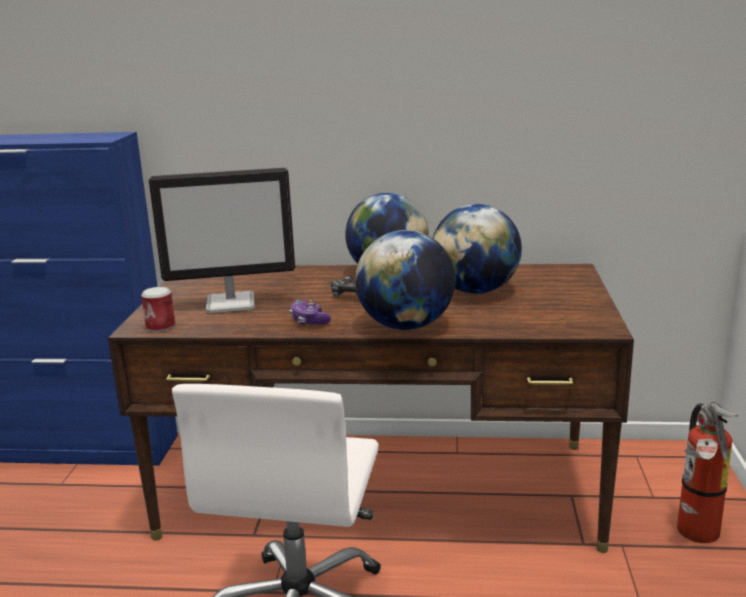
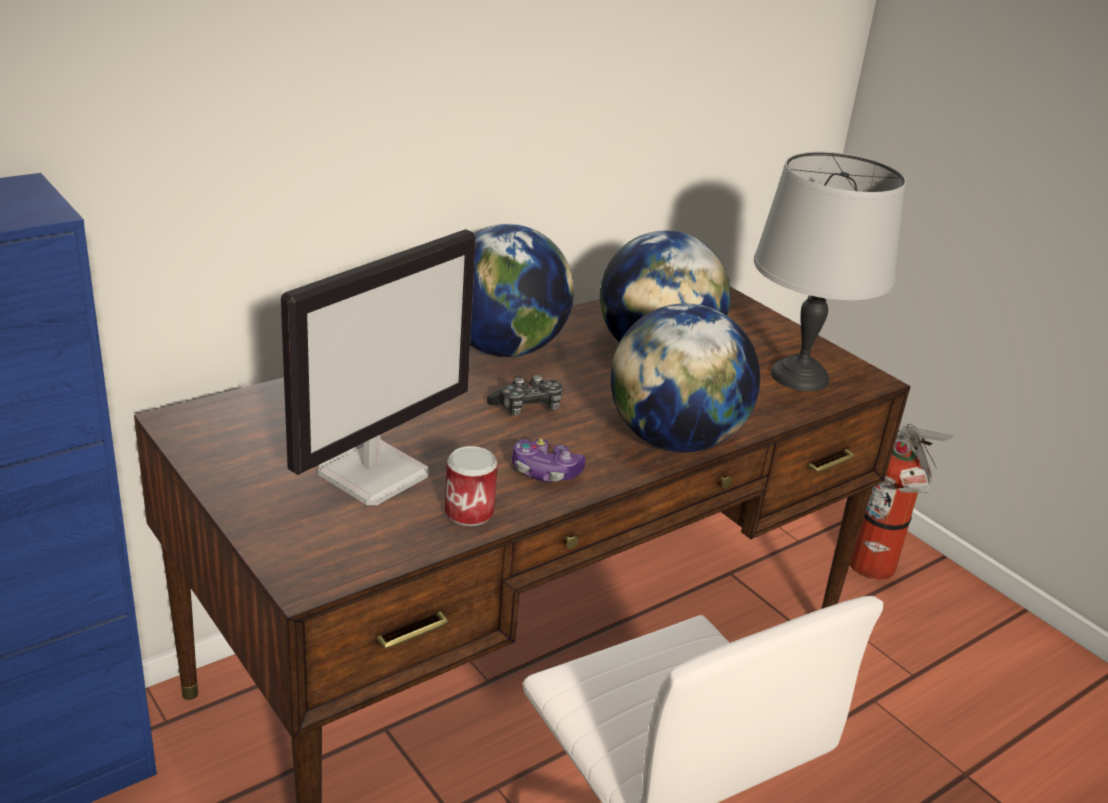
camera: 45 degrees left, 10 degrees up
(160, 326) = (342, 561): can -> can (469, 512)
(554, 318) = (801, 376): none -> grey table lamp

